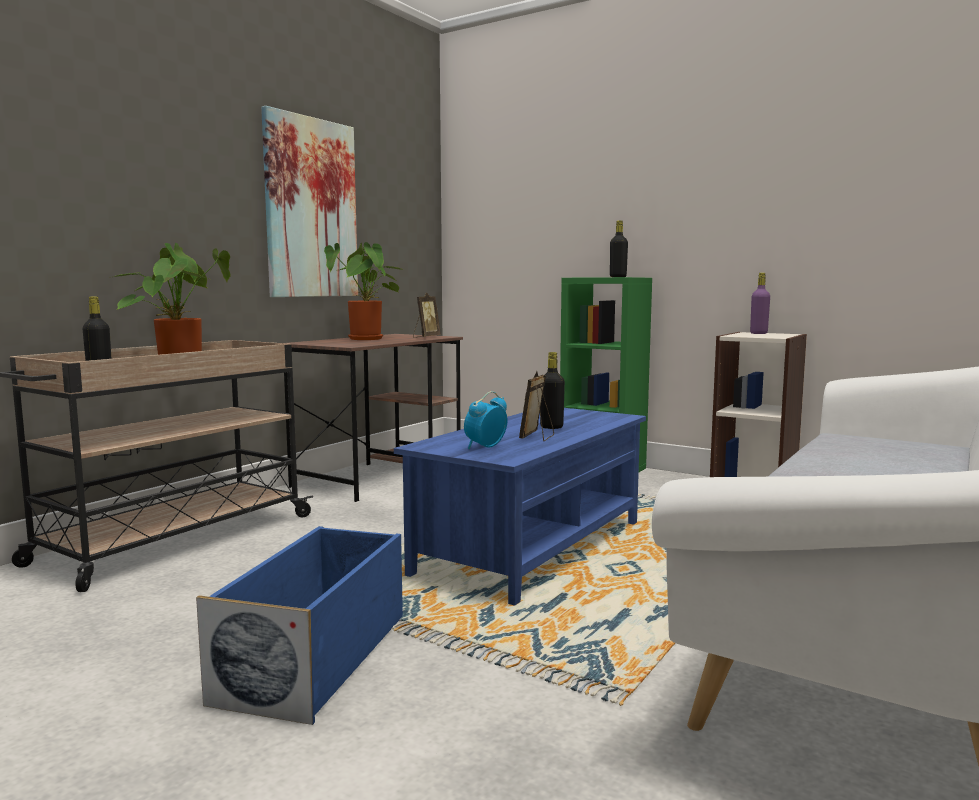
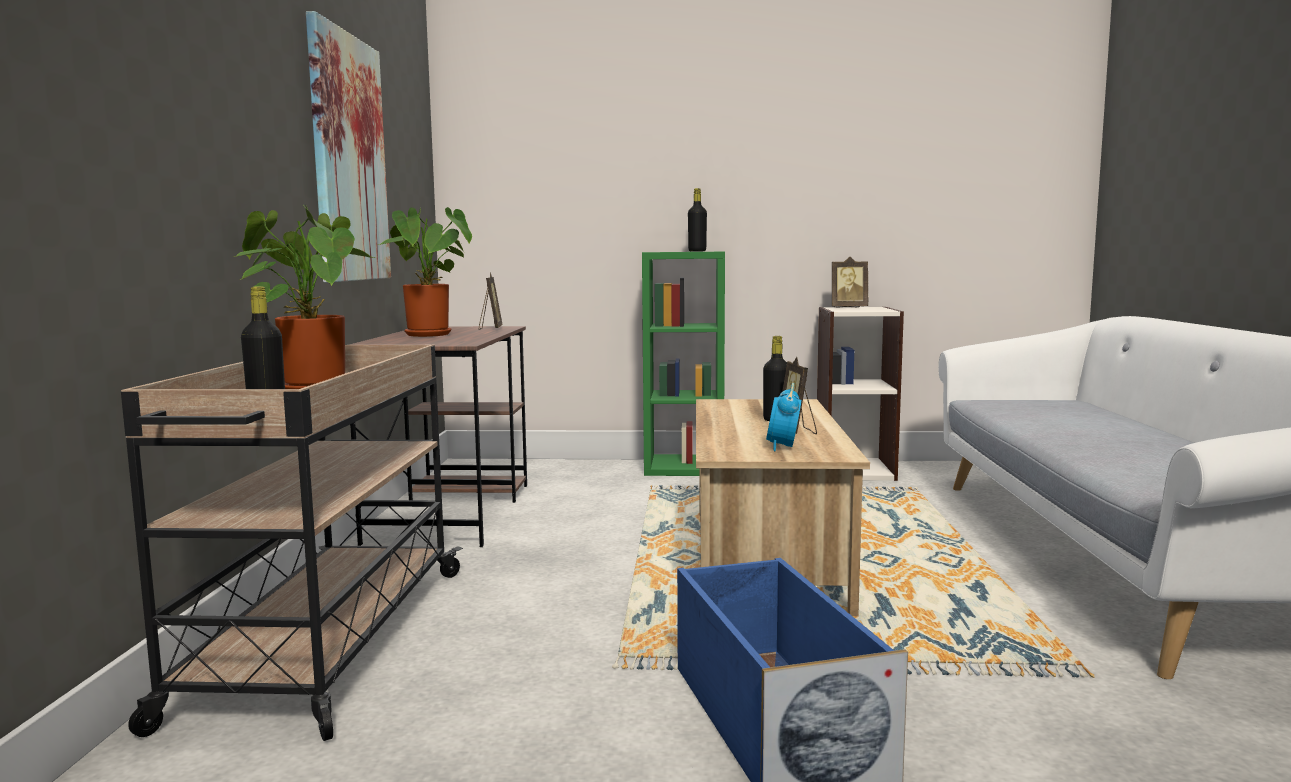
camera: 30 degrees left, 0 degrees up
(533, 548) = (766, 558): blue coffee table -> beige coffee table
(758, 333) = (848, 307): purple bottle -> picture frame

